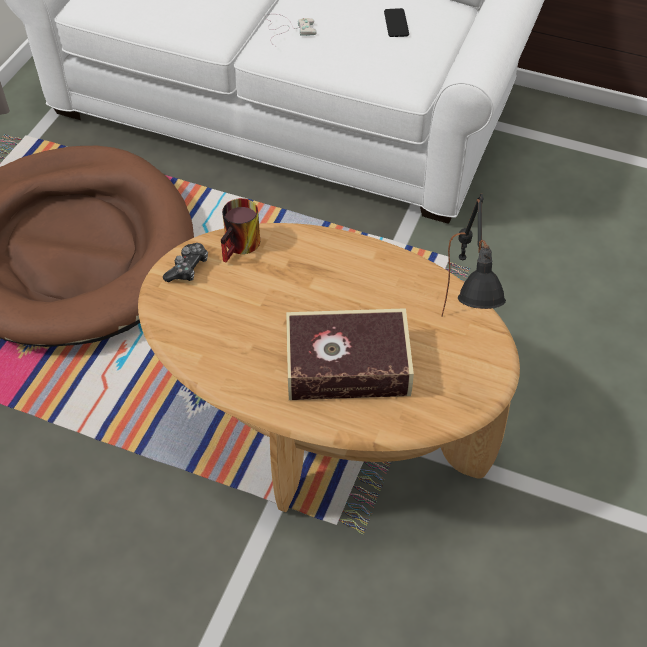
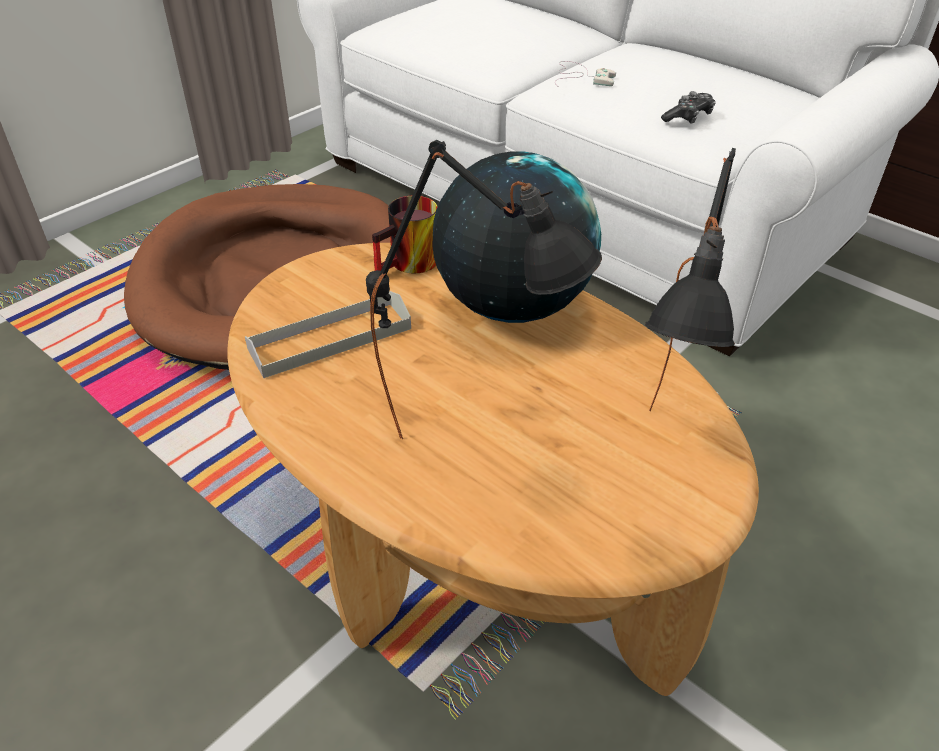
camera: 20 degrees right, 10 degrees down
(188, 268) = (328, 271): game controller -> game controller (688, 117)
(220, 322) = (330, 339): none -> grey tray
(326, 262) = (511, 305): none -> globe
(347, 365) = (475, 437): book -> black table lamp
(396, 23) = (717, 92): phone -> none

